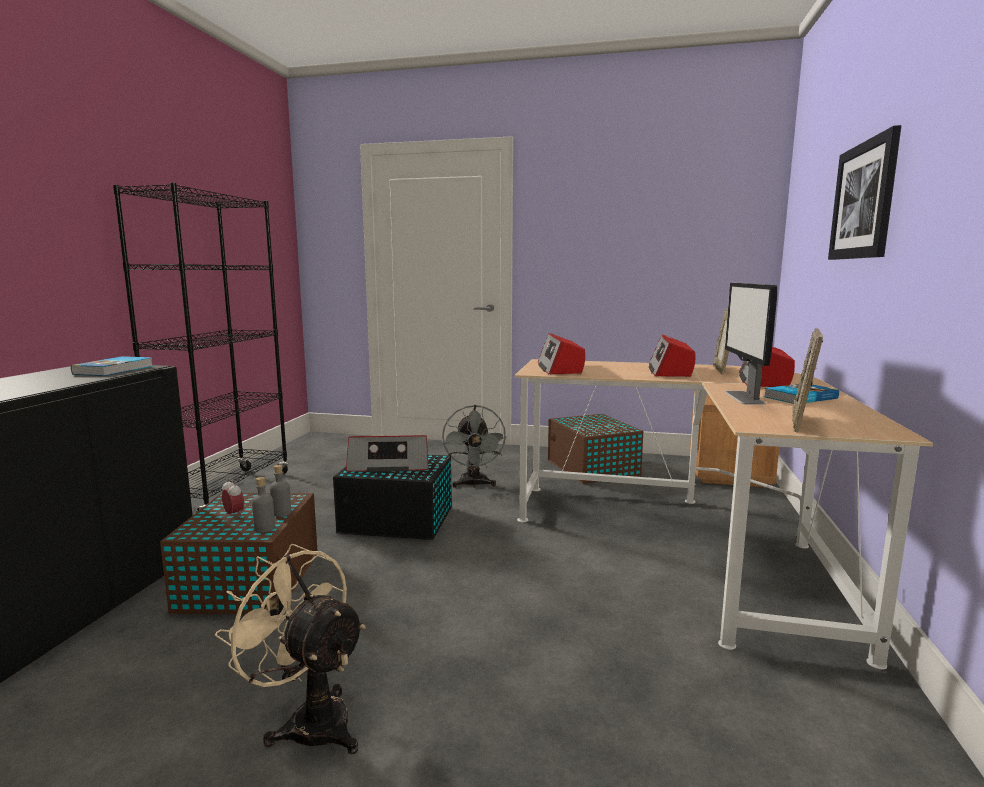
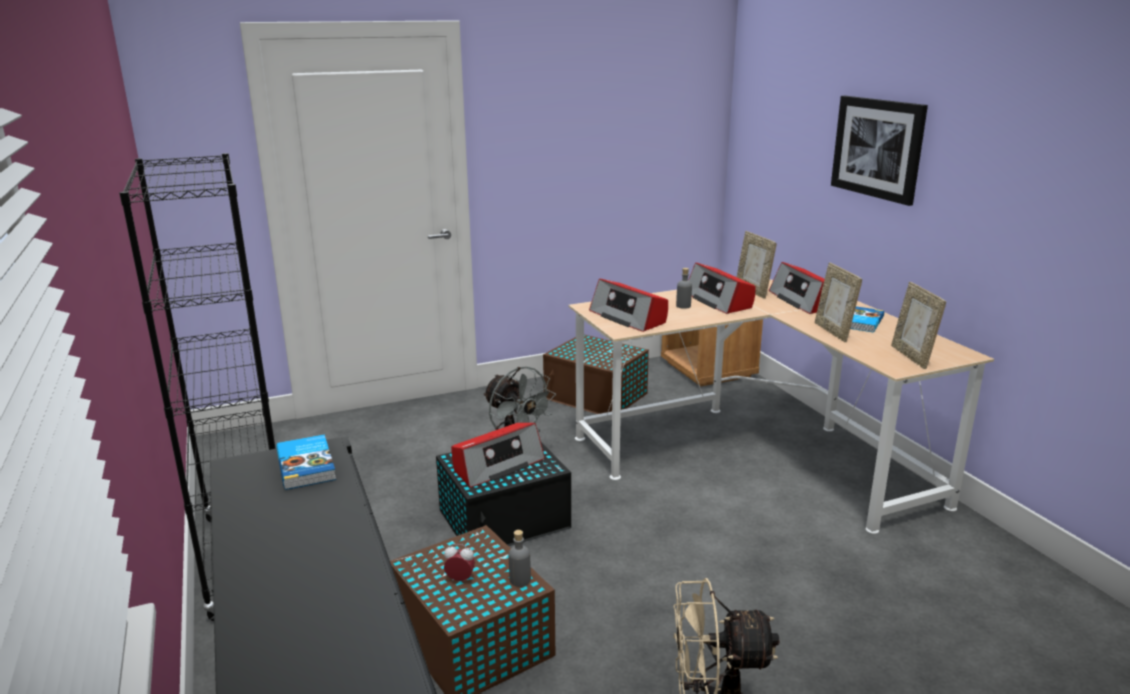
camera: 35 degrees left, 10 degrees up
(281, 513) = (502, 558): grey bottle -> grey bottle (683, 306)
(744, 398) = (833, 332): monitor -> picture frame

